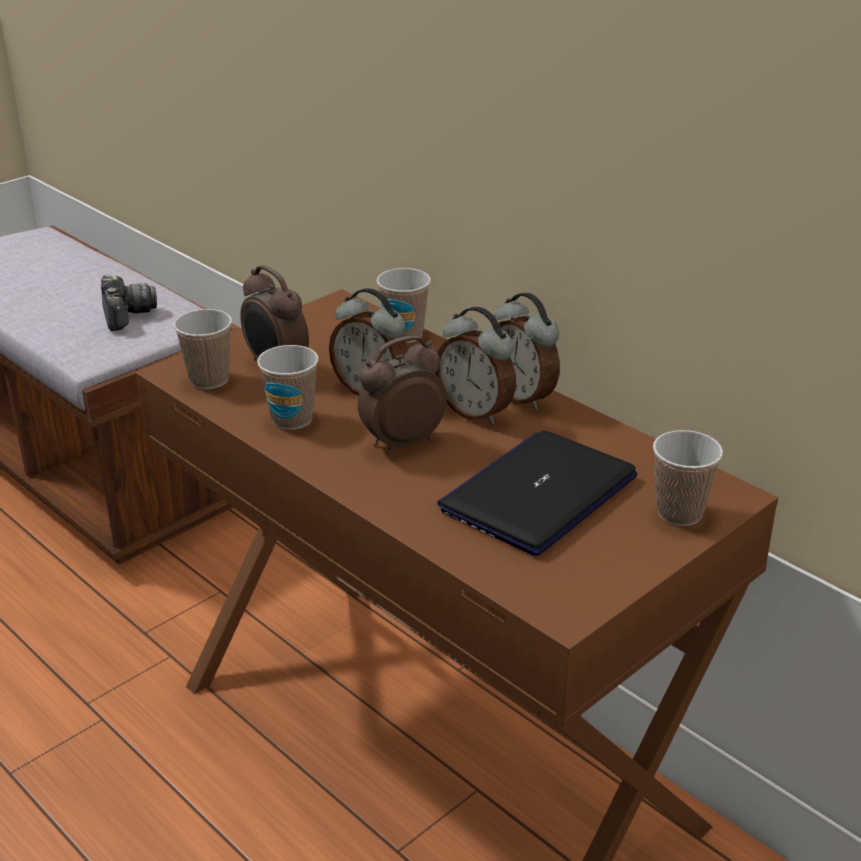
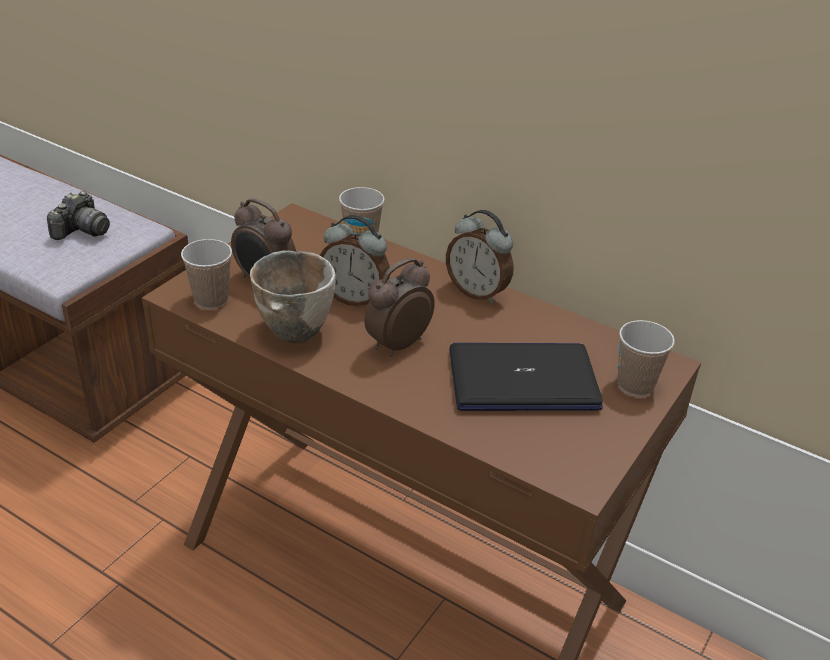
camera: 15 degrees left, 5 degrees up
(126, 315) = (81, 230): camera -> camera turned 60 degrees clockwise
(292, 419) = (297, 331): cup -> bowl
(476, 412) = (446, 310): alarm clock -> none
(539, 494) = (523, 379): laptop -> laptop turned 60 degrees clockwise

